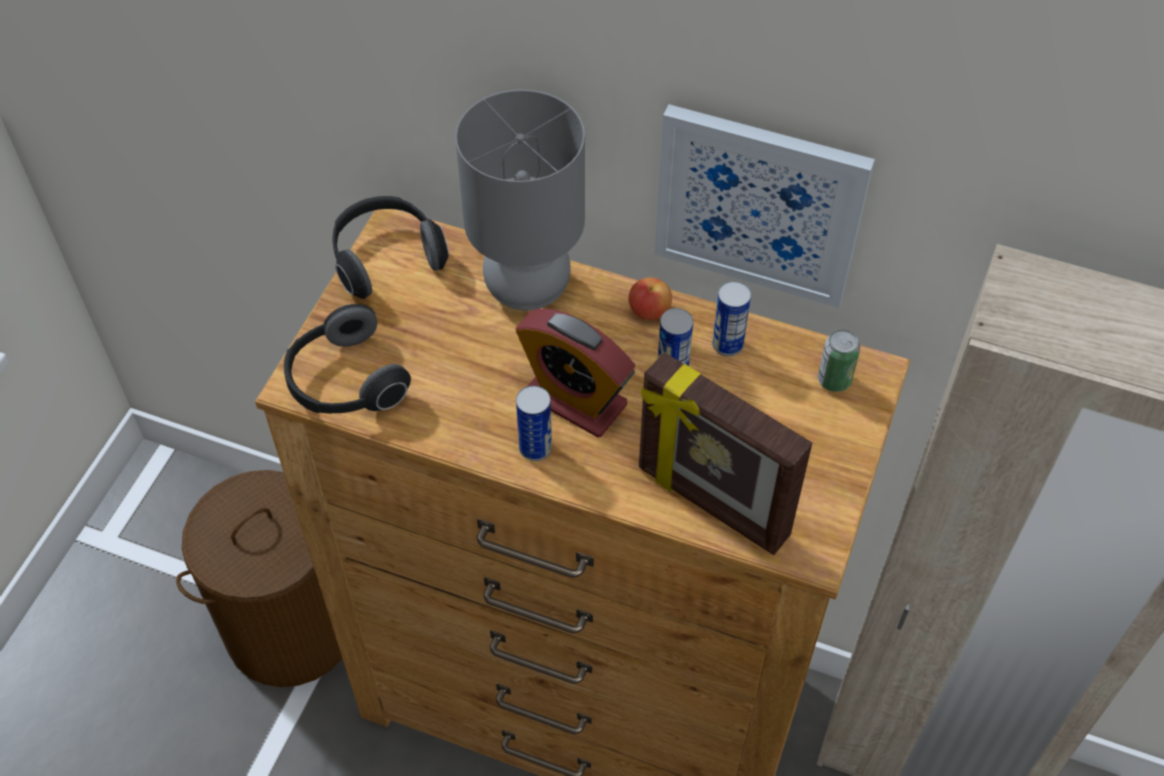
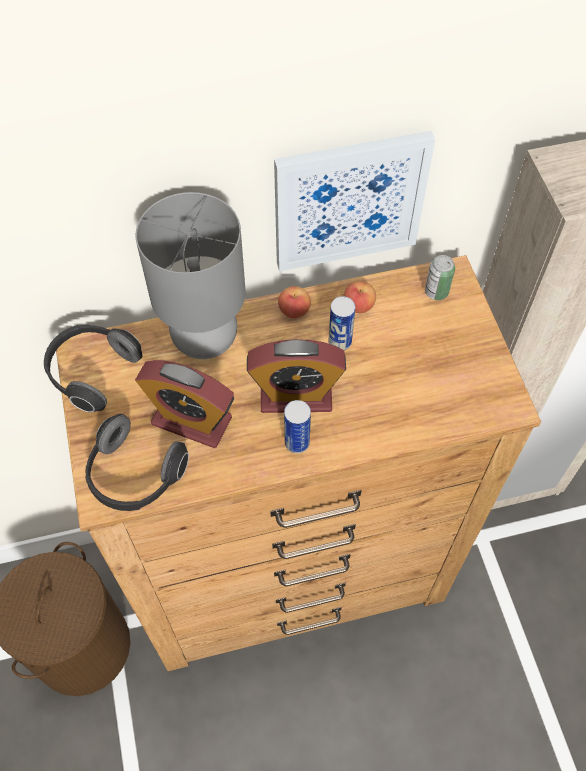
camera: 35 degrees left, 5 degrees up
(445, 362) = (191, 421): none -> alarm clock
(711, 504) = (430, 412): picture frame -> none
(727, 345) = (358, 305): can -> apple

